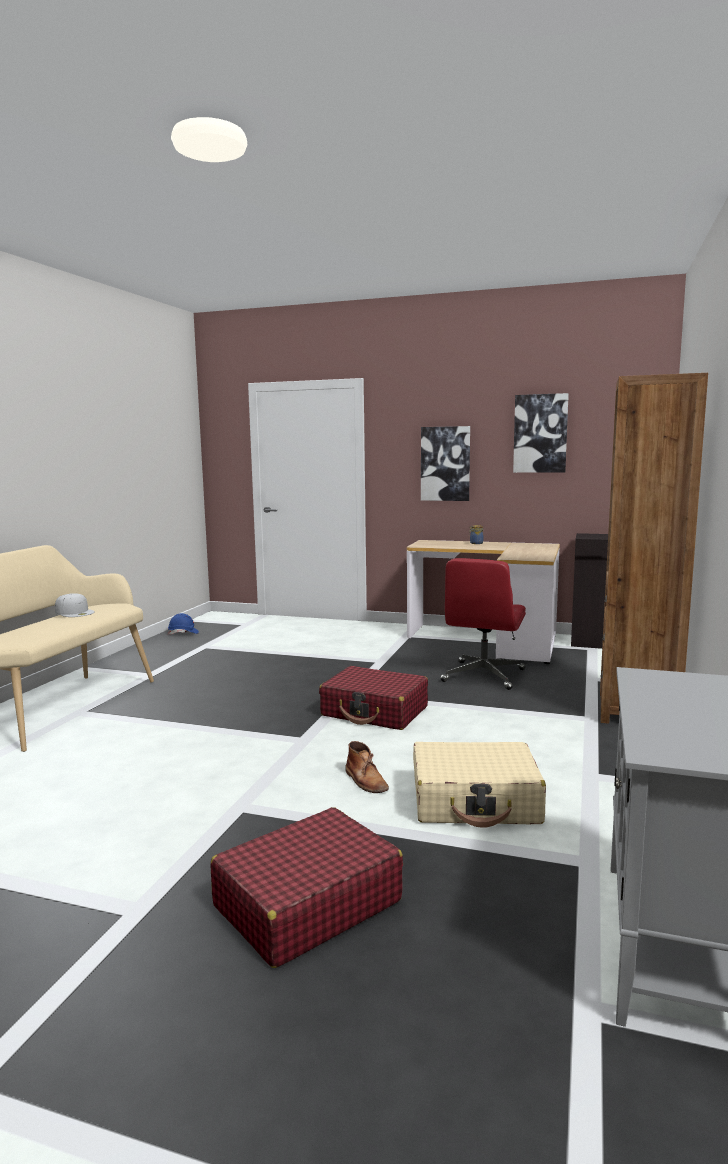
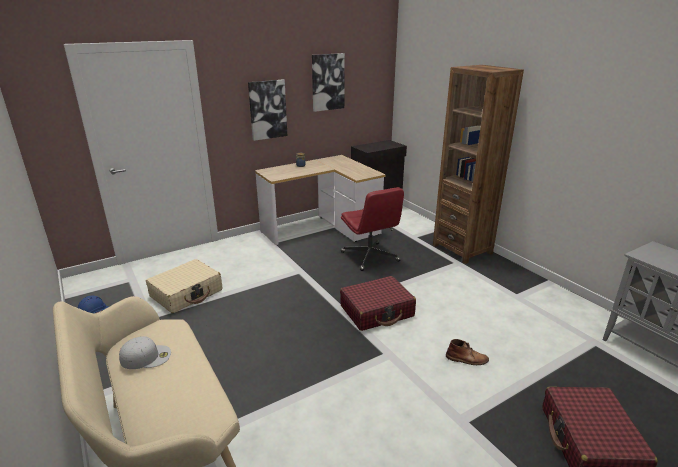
camera: 50 degrees left, 15 degrees up
(475, 801) = (518, 338): beige suitcase -> beige suitcase (187, 293)

